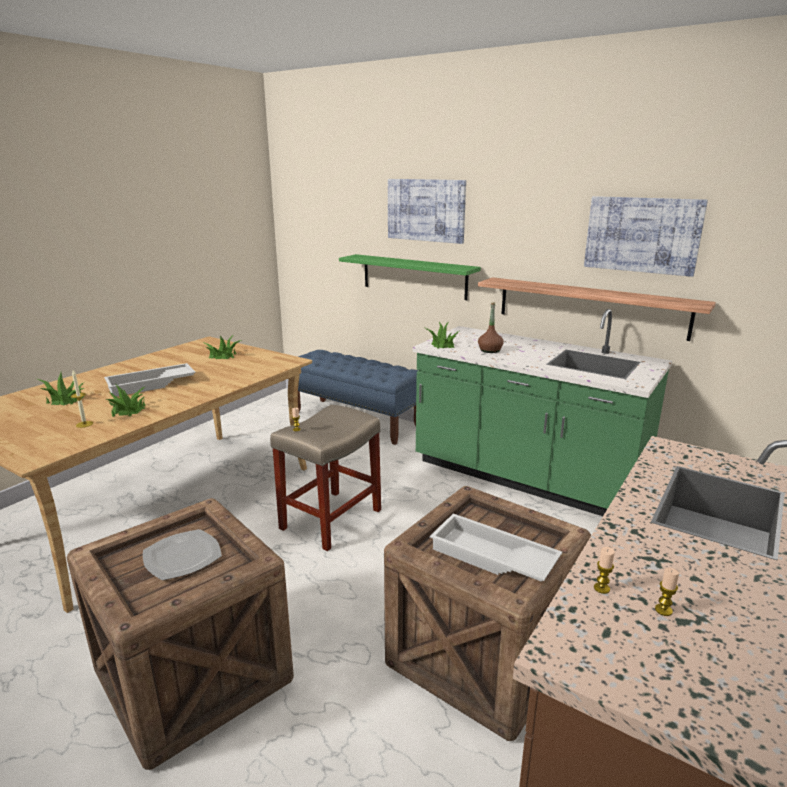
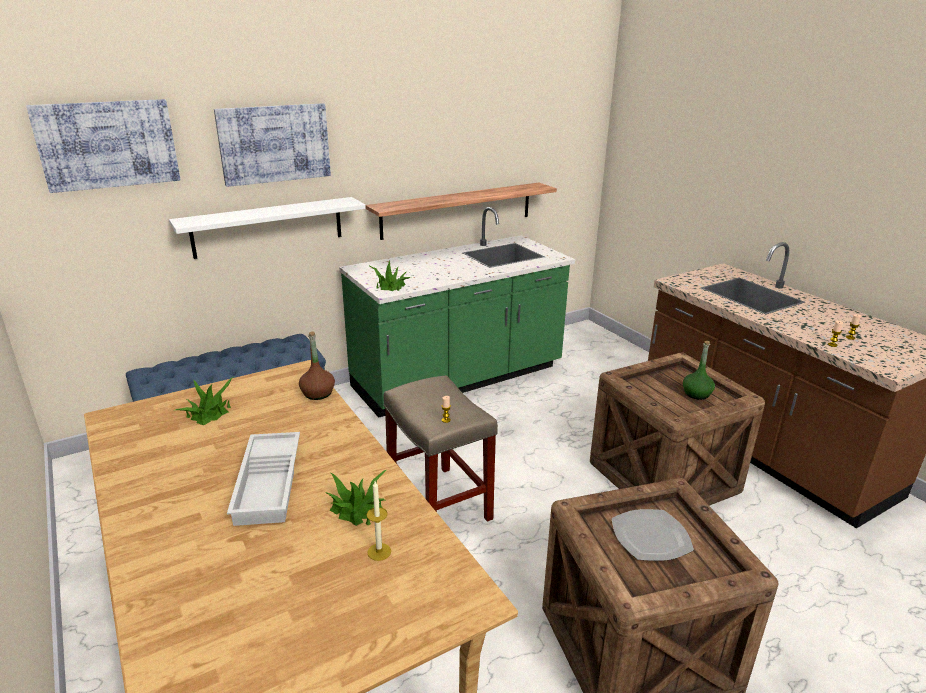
camera: 65 degrees left, 5 degrees up
(64, 400) = (244, 574): potted plant -> none
(414, 276) = (268, 227): green shelf -> white shelf
(490, 350) = (431, 274): brown bottle -> brown bottle (318, 393)
(491, 558) = (696, 394): white tray -> green bottle
(642, 235) = (489, 139): picture -> picture (108, 144)

